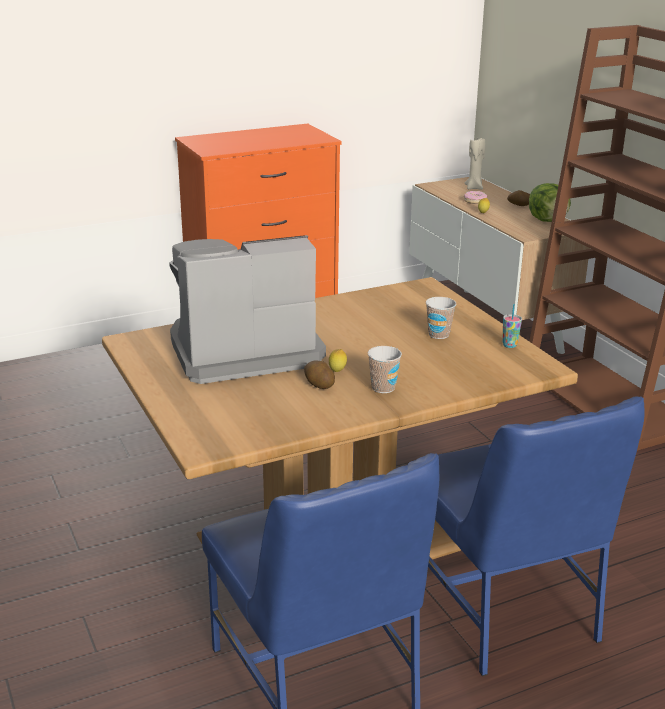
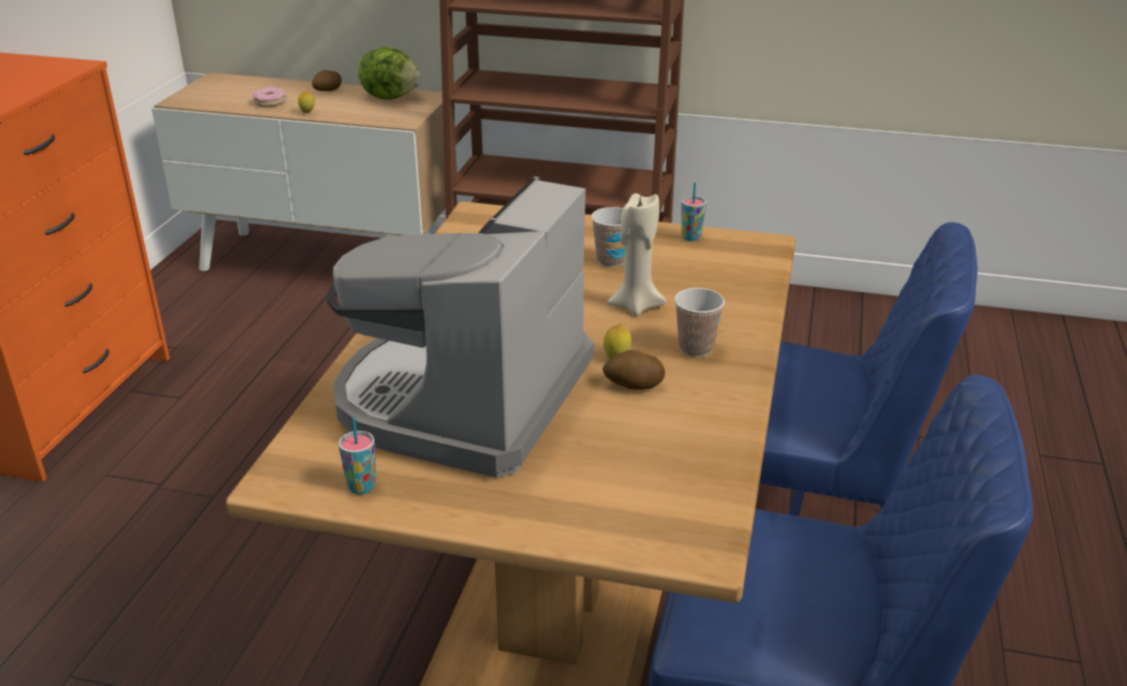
camera: 50 degrees left, 5 degrees up
(145, 357) = (361, 487): none -> cup
(474, 188) = (237, 87): beige candle -> beige candle (636, 305)

